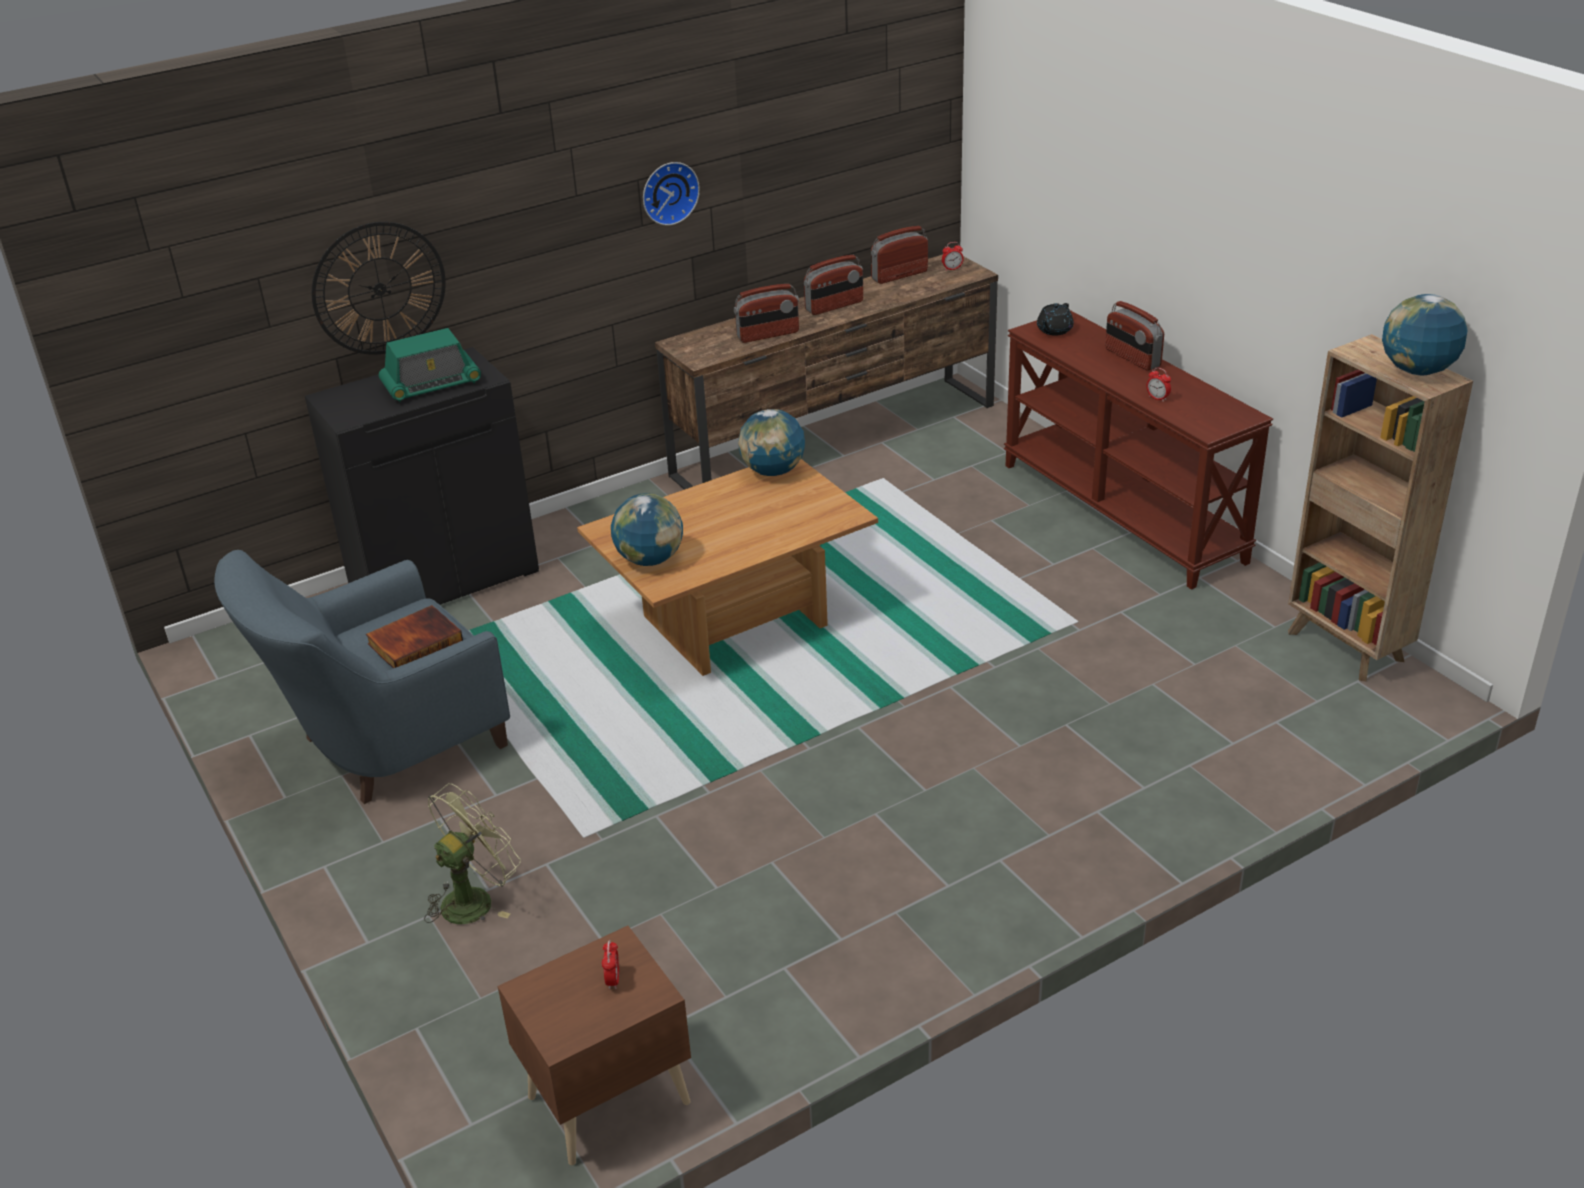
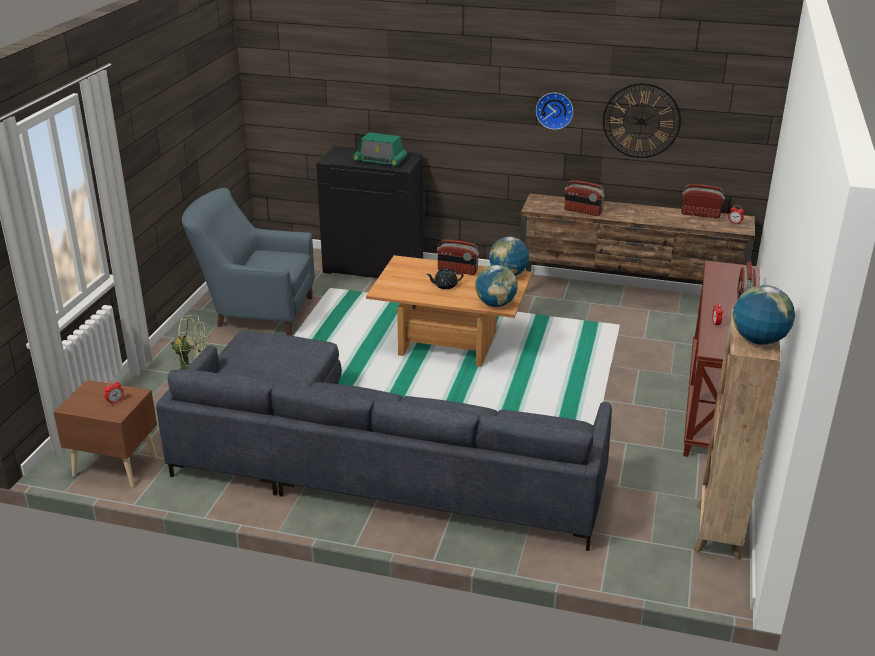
camera: 45 degrees right, 5 degrees down
(379, 289) = (381, 106): wall clock -> wall clock (641, 121)
(415, 641) = (271, 264): book -> none
(650, 559) = (395, 280): globe -> globe (495, 304)
(834, 306) = (639, 213): radio -> radio (457, 271)
(917, 833) = (368, 463): none -> grey sofa
(1054, 330) = (728, 271): black teapot -> black teapot (445, 285)

